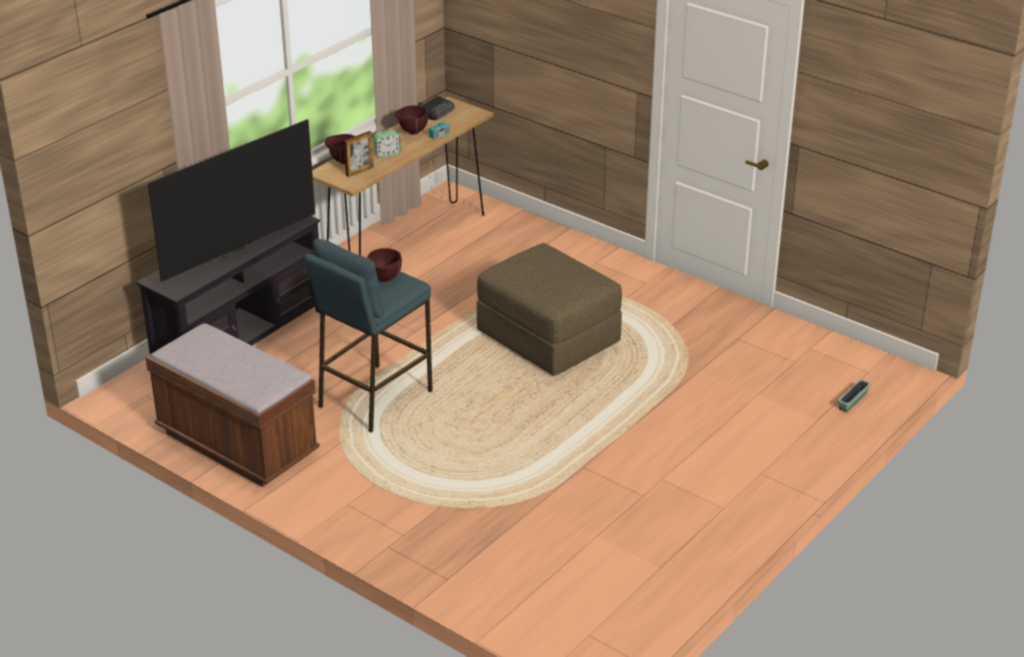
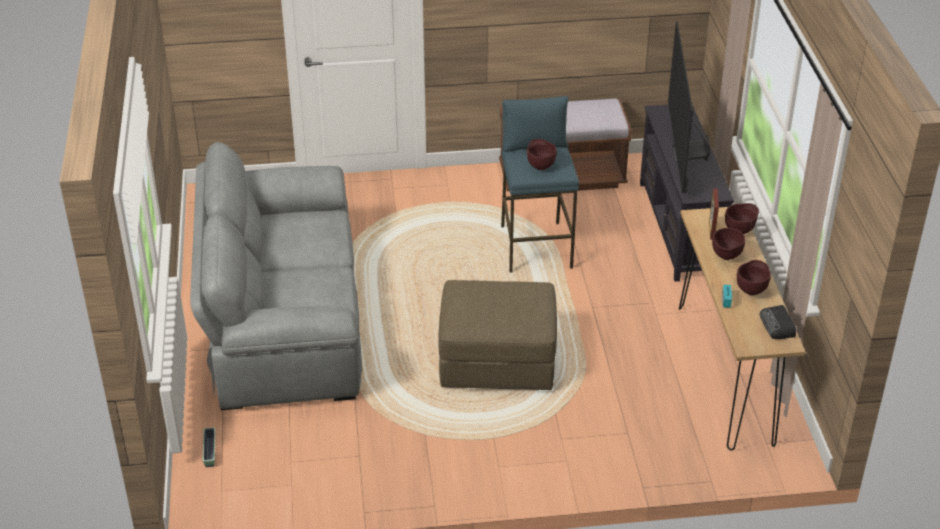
camera: 135 degrees right, 5 degrees up
(387, 154) = (726, 257): alarm clock -> brown bowl
(682, 464) = (283, 323): none -> grey sofa

